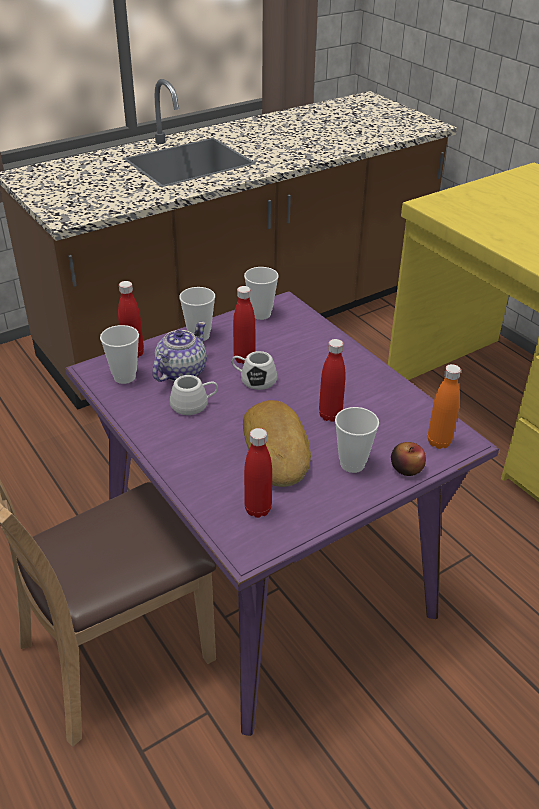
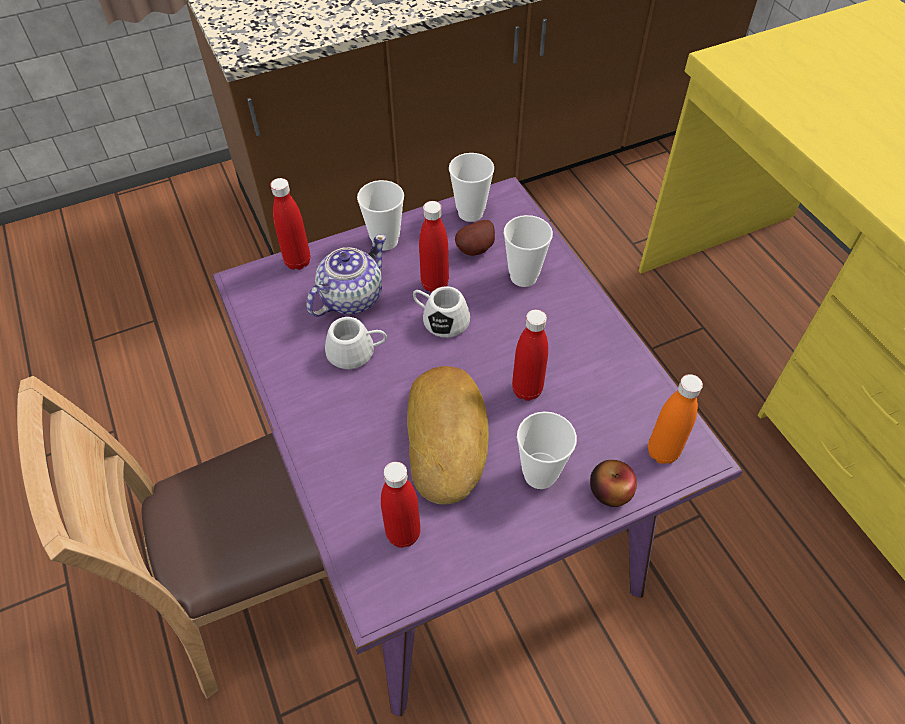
camera: 10 degrees right, 15 degrees up
(124, 377) = (279, 298): cup -> cup (523, 277)
(271, 336) = (477, 250): none -> potato

